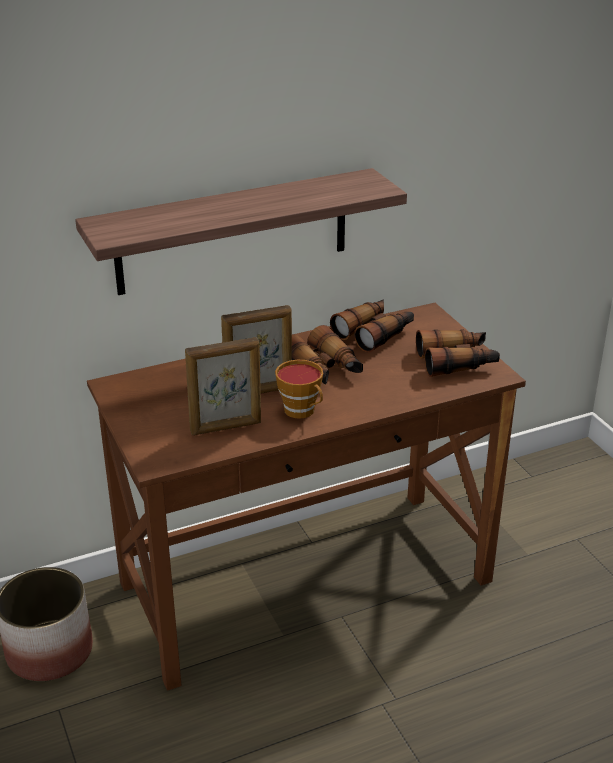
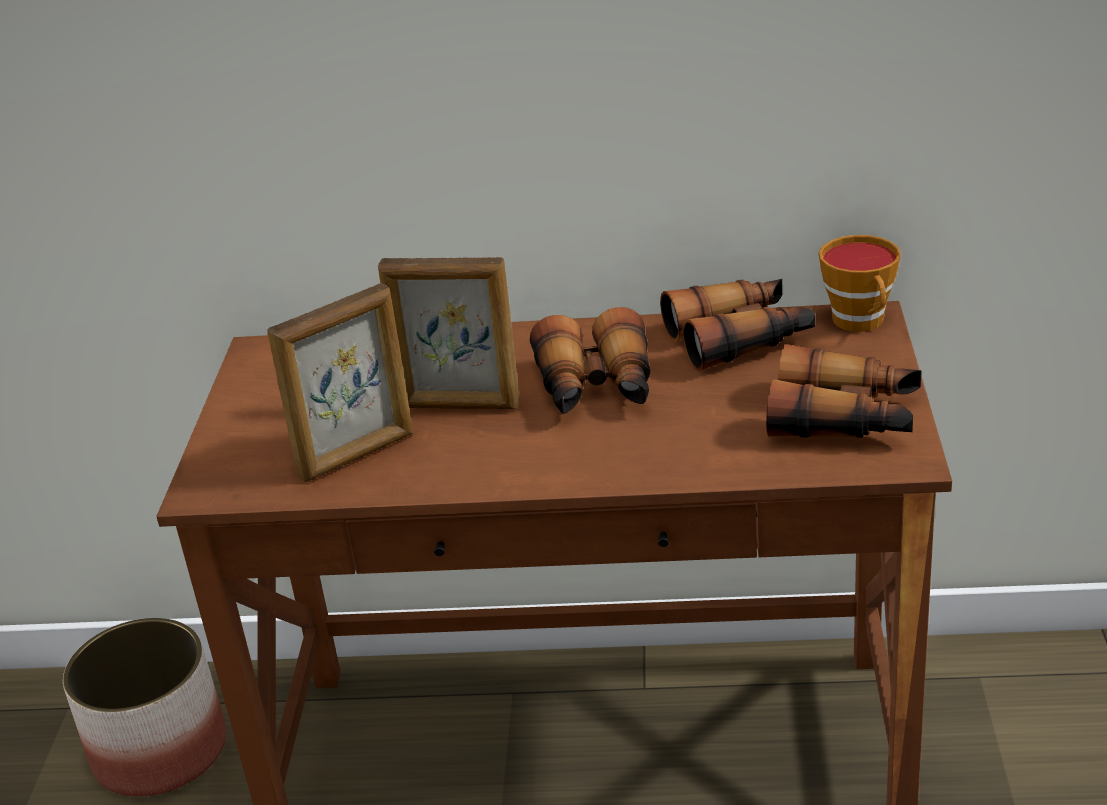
camera: 30 degrees right, 0 degrees up
(226, 427) = (358, 455): picture frame -> picture frame turned 45 degrees counterclockwise
(233, 232) = (481, 118): shelf -> none
(302, 411) = (499, 453): cup -> cup (862, 322)

